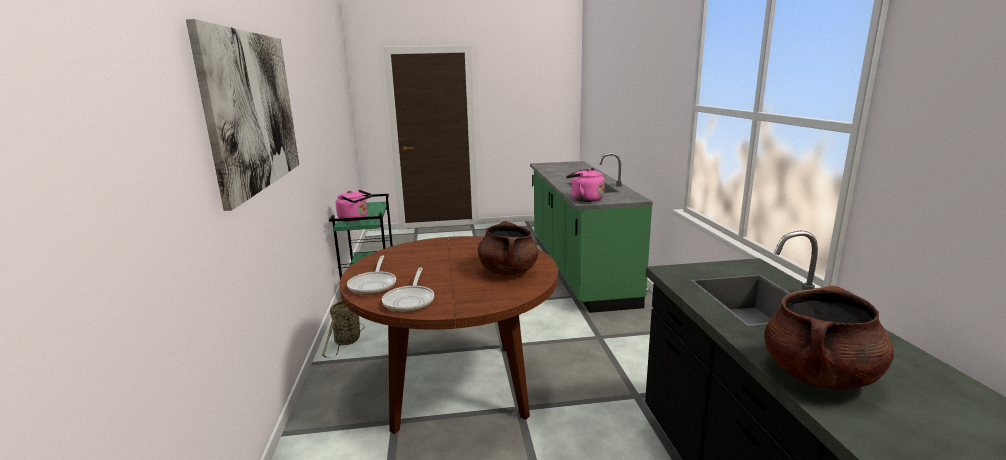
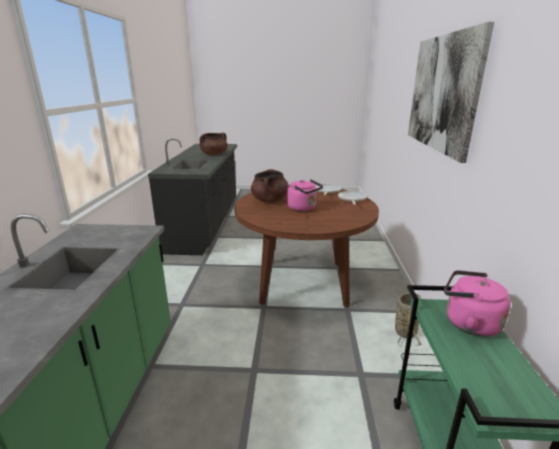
camera: 170 degrees left, 5 degrees up
(585, 199) = (135, 235): pink kettle -> pink kettle (303, 208)

